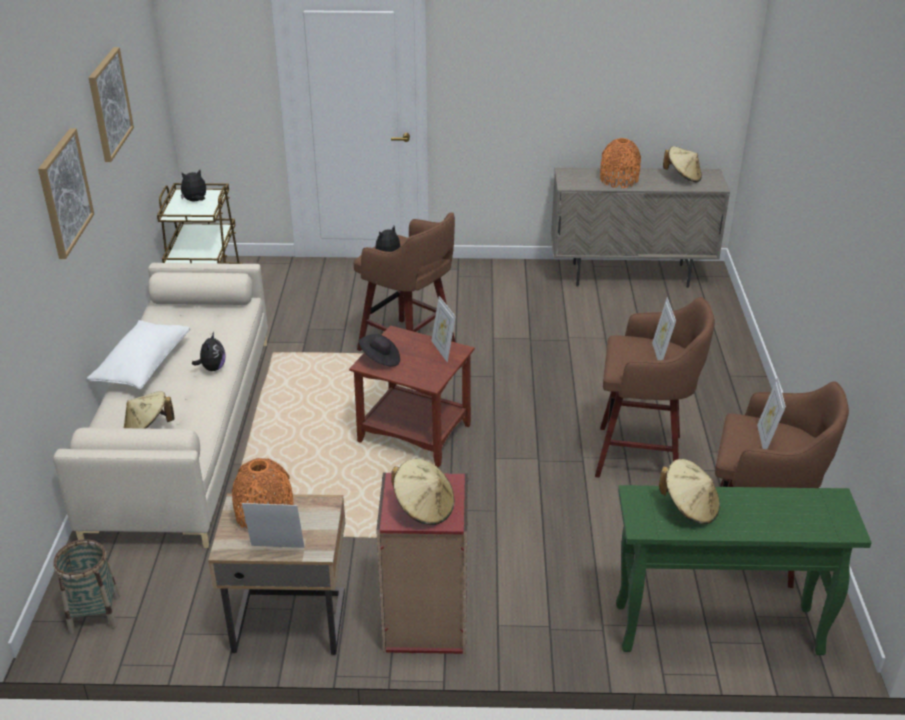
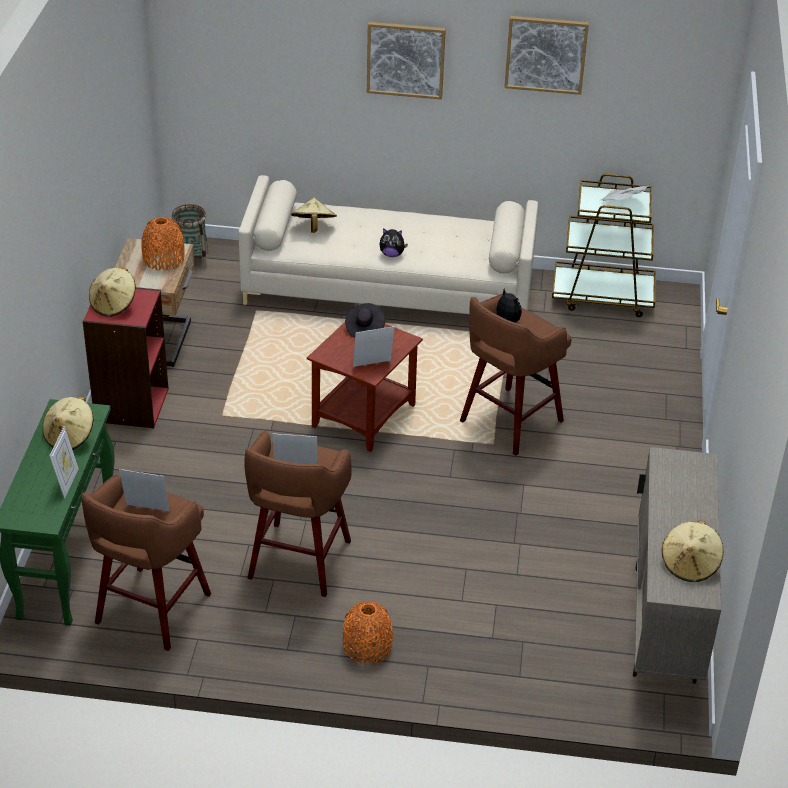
camera: 95 degrees right, 5 degrees up
(142, 366) = (401, 221): white pillow -> none
(195, 201) = (622, 203): plush toy -> newspaper
(276, 550) = (125, 264): picture frame -> picture frame (67, 482)
(619, 180) = (679, 503): orange vase -> orange vase (367, 646)

